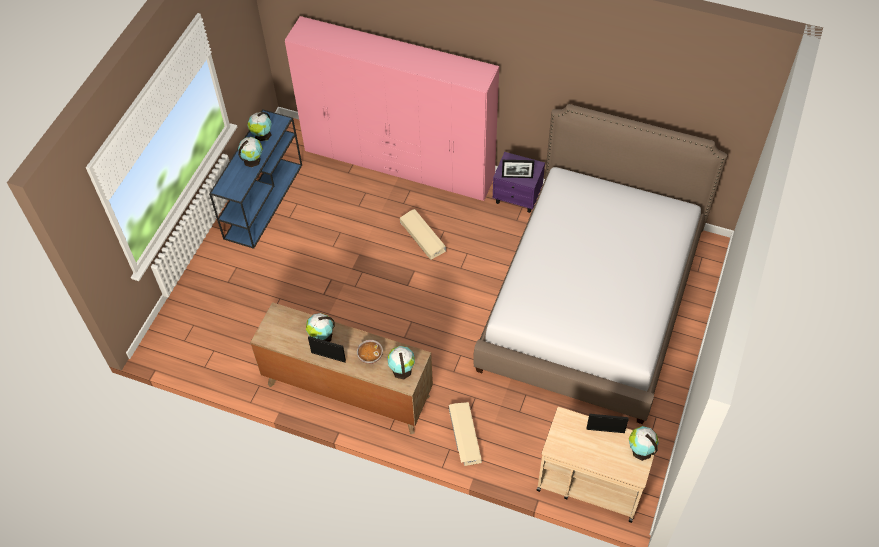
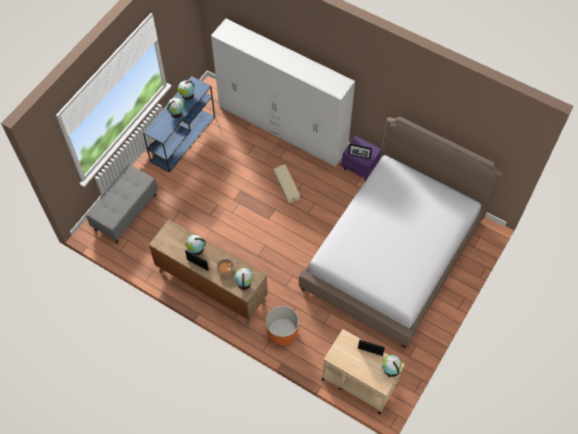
camera: 10 degrees right, 5 degrees up
(202, 312) = (126, 212): none -> grey bench
(398, 164) = (282, 128): pink wardrobe -> white wardrobe
(464, 436) = (282, 332): beige storage box -> orange planter

